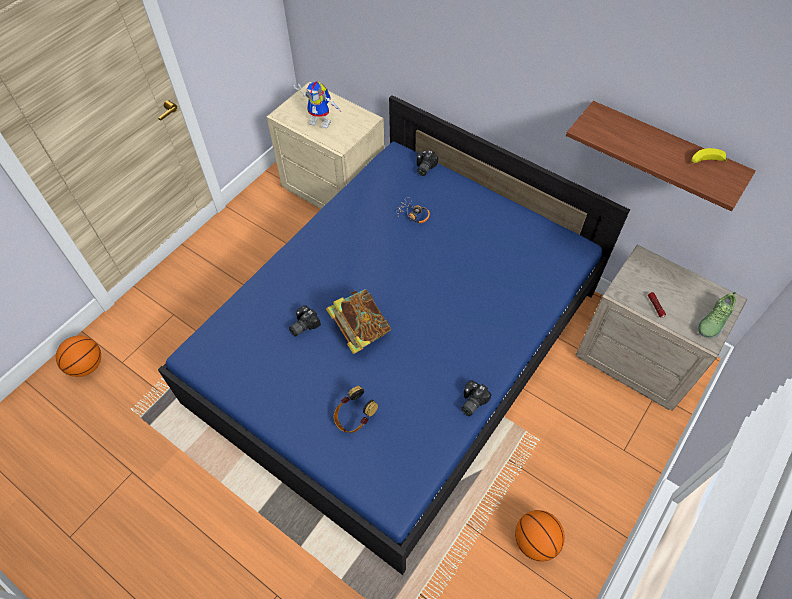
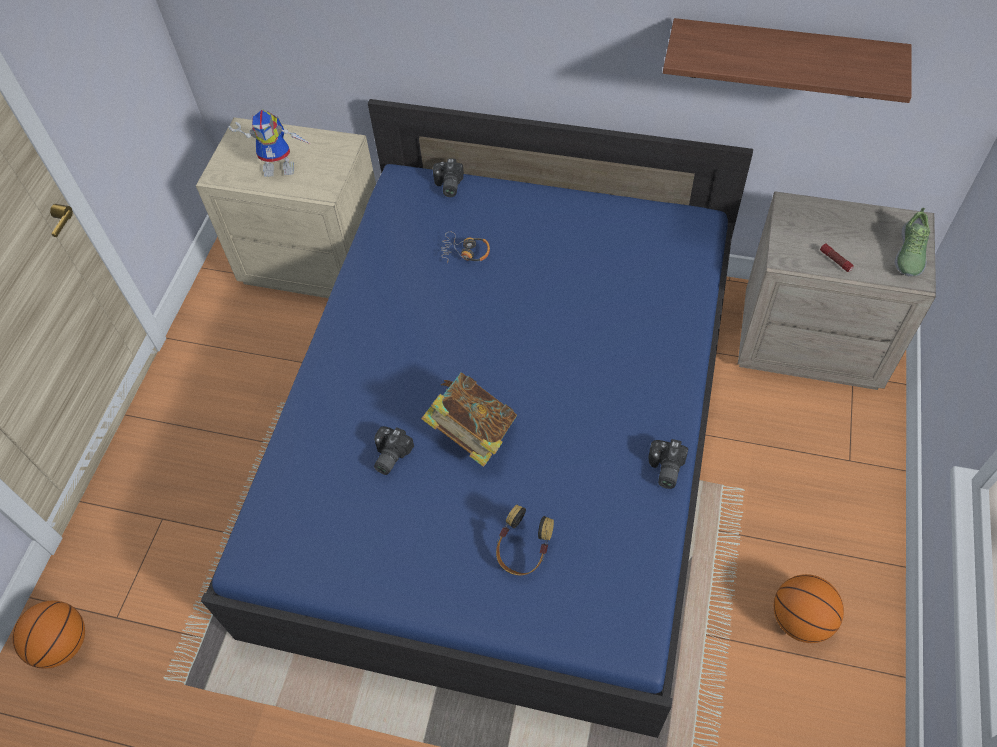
camera: 20 degrees left, 0 degrees up
(705, 161) = (849, 51): banana -> none

